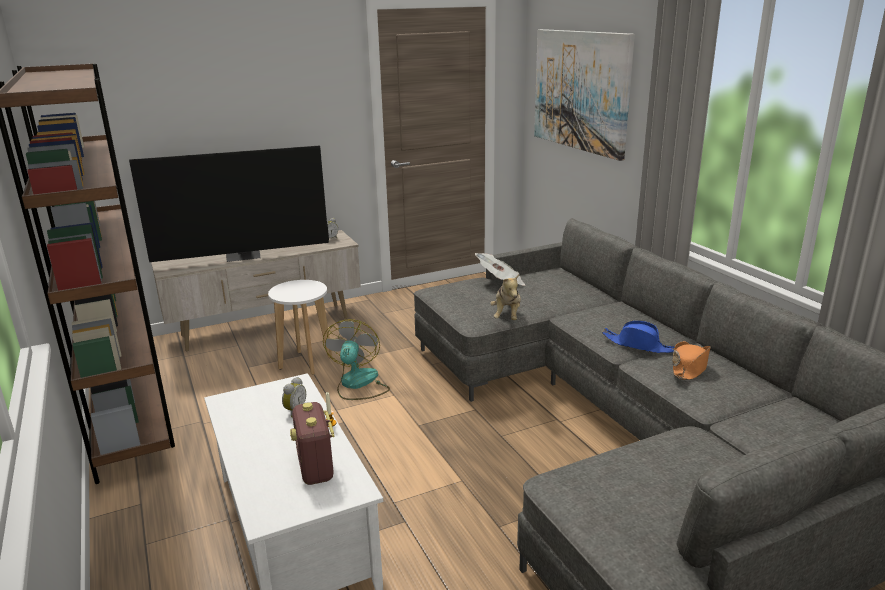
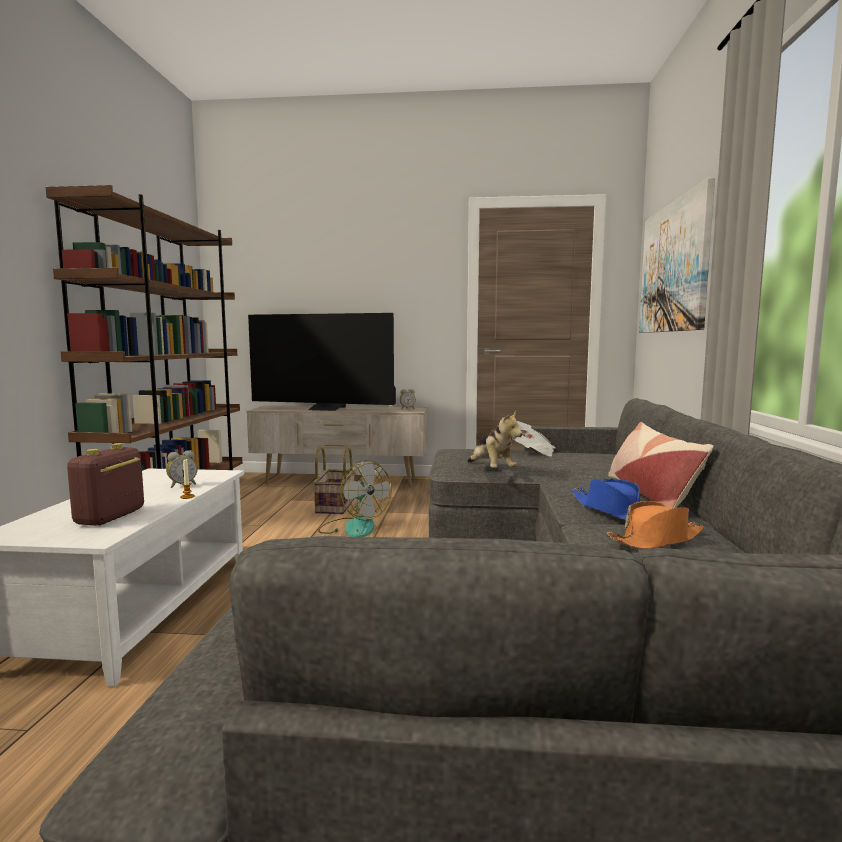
camera: 30 degrees right, 15 degrees down
(305, 363) = (334, 506): white stool -> basket
(358, 384) = (353, 527): fan -> fan turned 105 degrees clockwise
(507, 316) = (491, 470): plush toy -> plush toy turned 60 degrees counterclockwise
(639, 319) = (651, 494): none -> pillow

